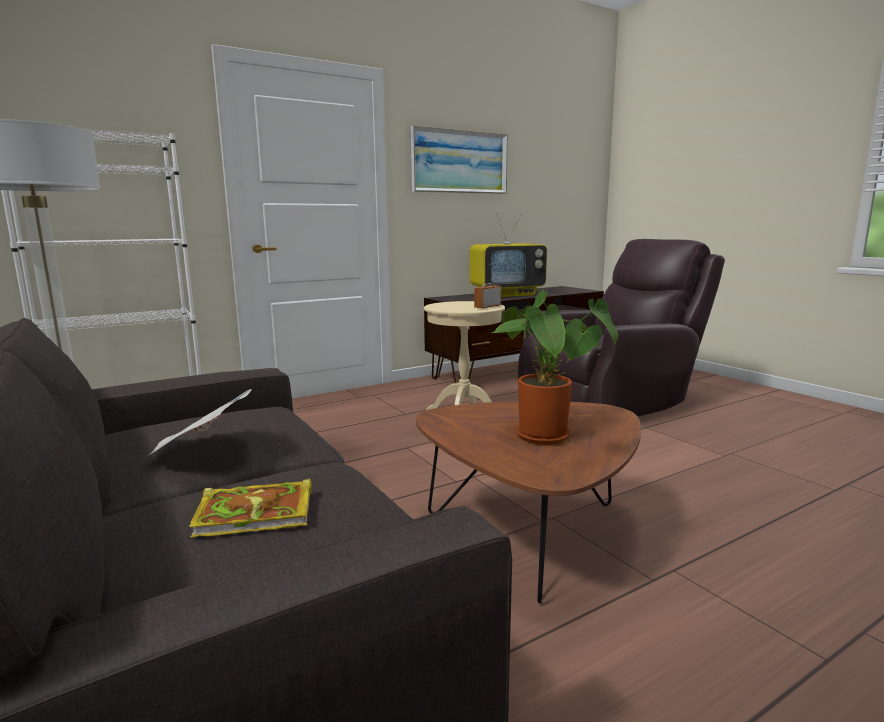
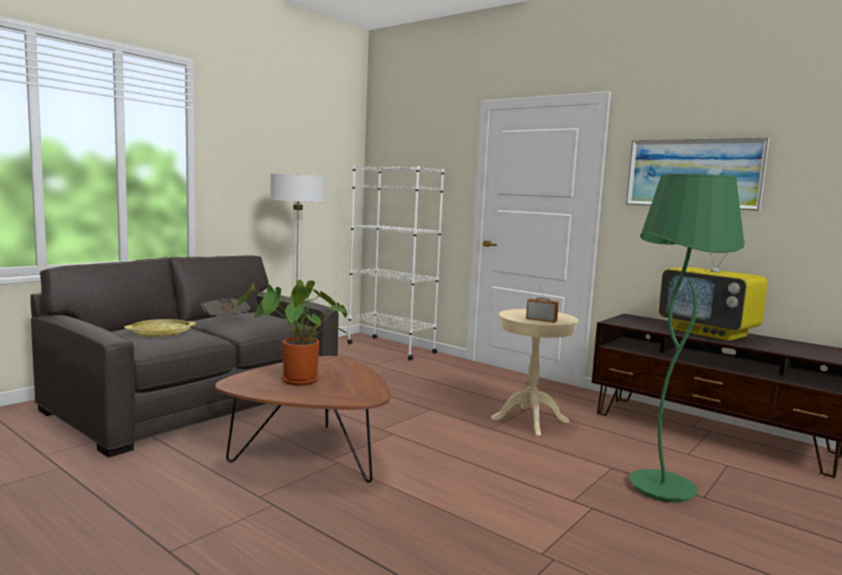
camera: 70 degrees right, 5 degrees down
(258, 513) = (161, 333): book -> yellow tray
(610, 403) = (662, 488): brown armchair -> green floor lamp

